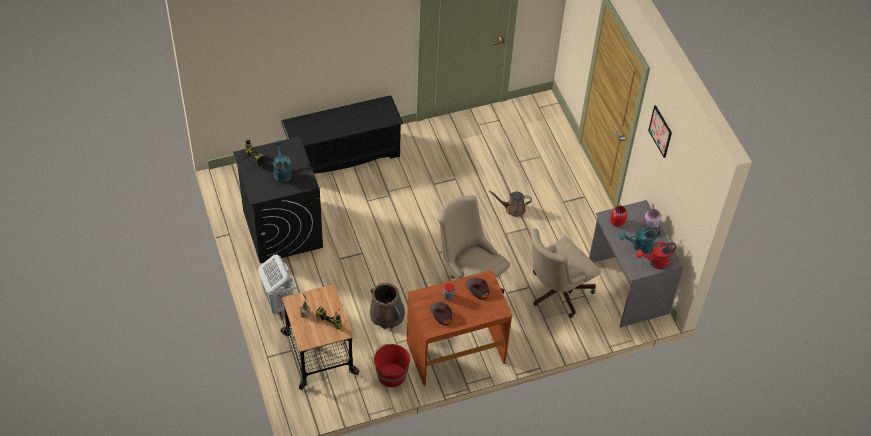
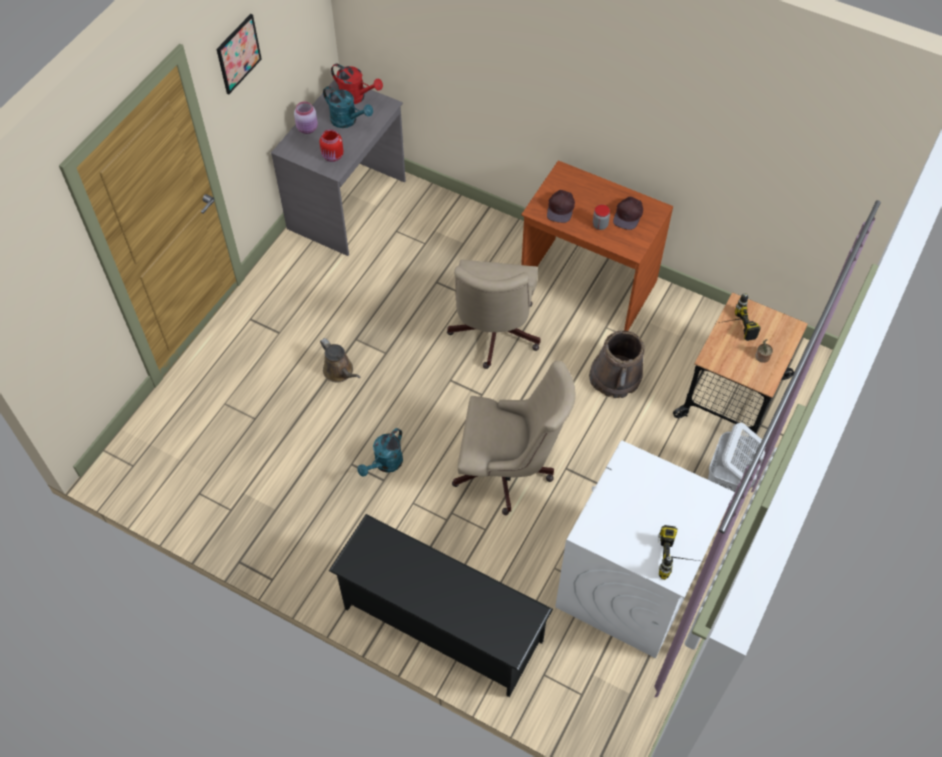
camera: 130 degrees left, 5 degrees up
(282, 172) = (646, 504): turquoise watering can -> turquoise watering can (385, 464)
(282, 229) = (629, 585): black washing machine -> white washing machine
(391, 375) = (678, 315): red bucket -> none
(556, 292) = (418, 255): beige office chair -> beige office chair (509, 471)

